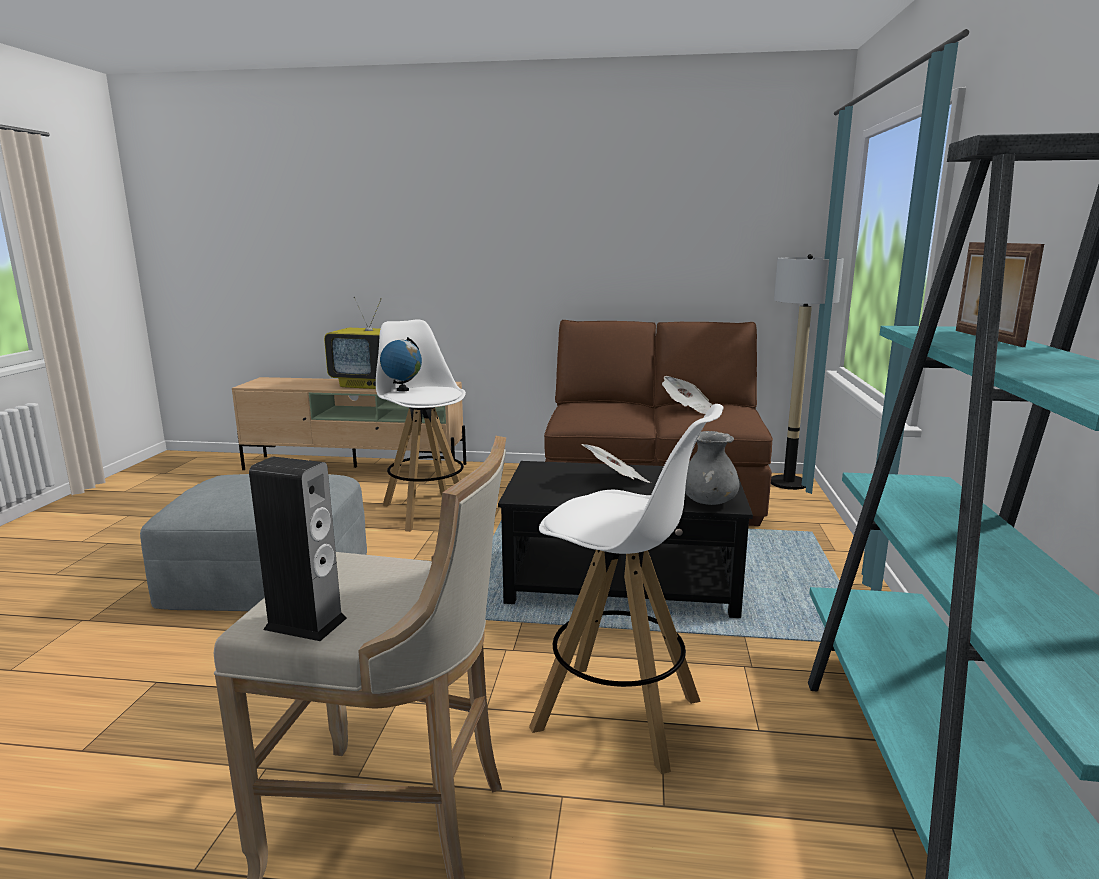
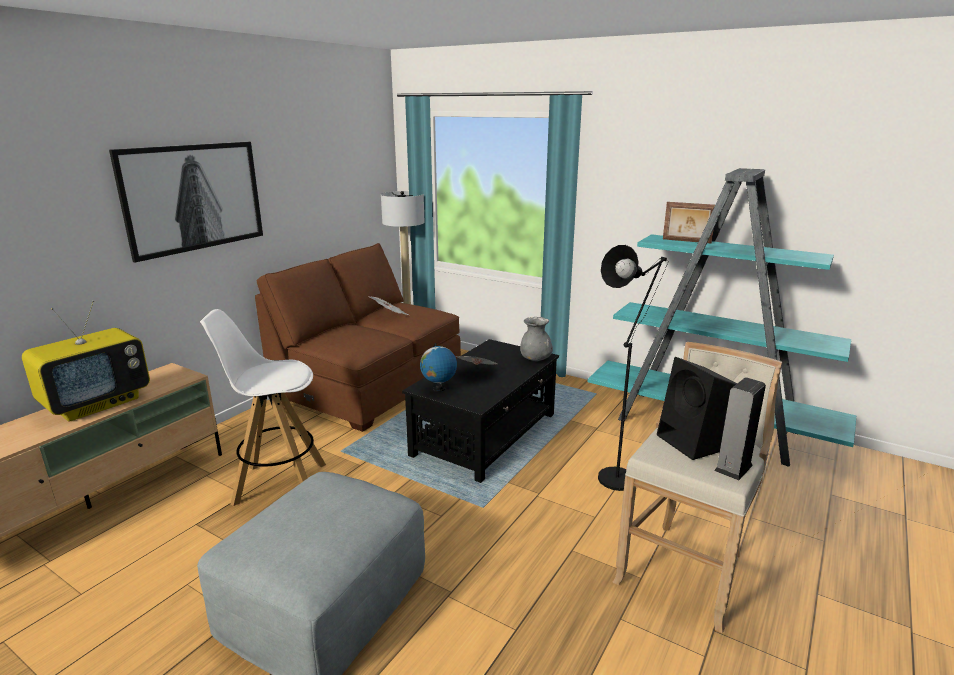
camera: 65 degrees left, 5 degrees up
(381, 586) = (695, 442): none -> black speaker
(402, 390) = (248, 382): globe -> globe (439, 389)
(512, 229) = (194, 197): none -> picture
(619, 715) = (620, 476): white stool -> black floor lamp

